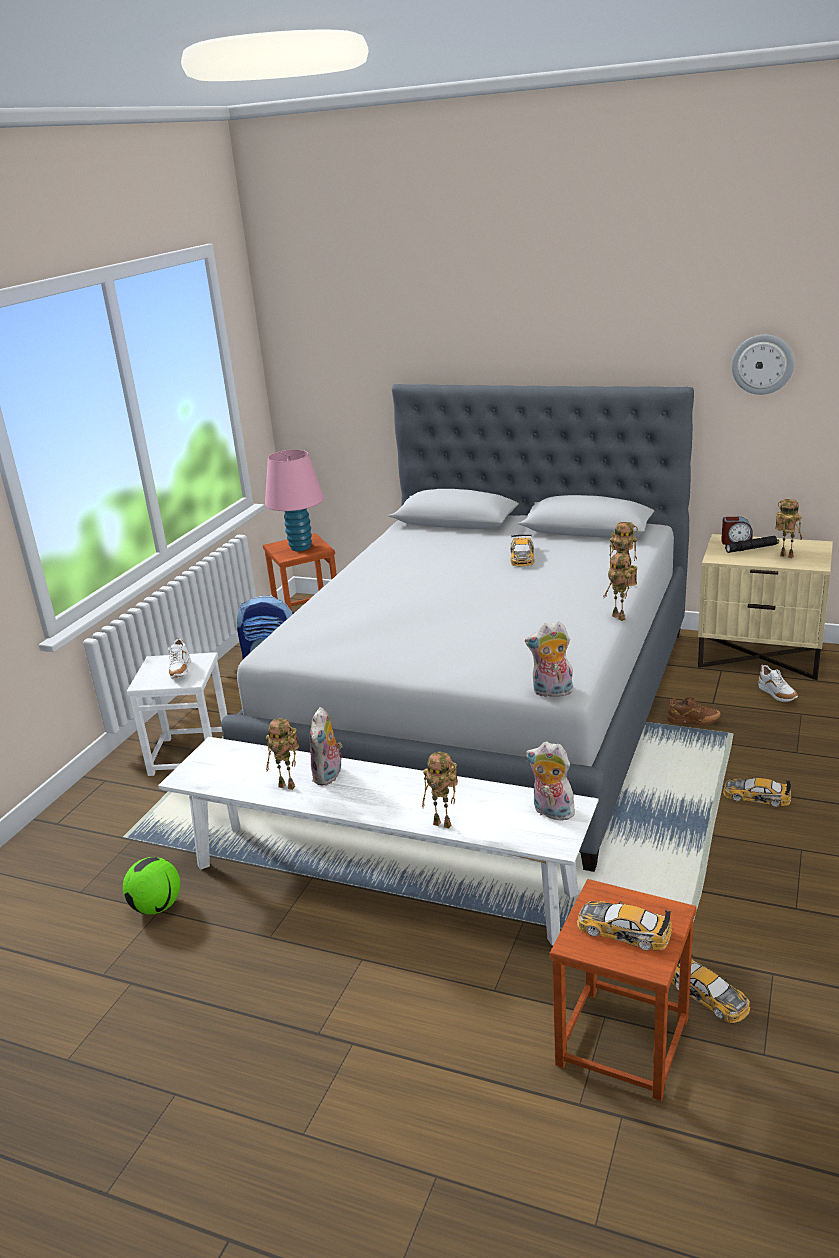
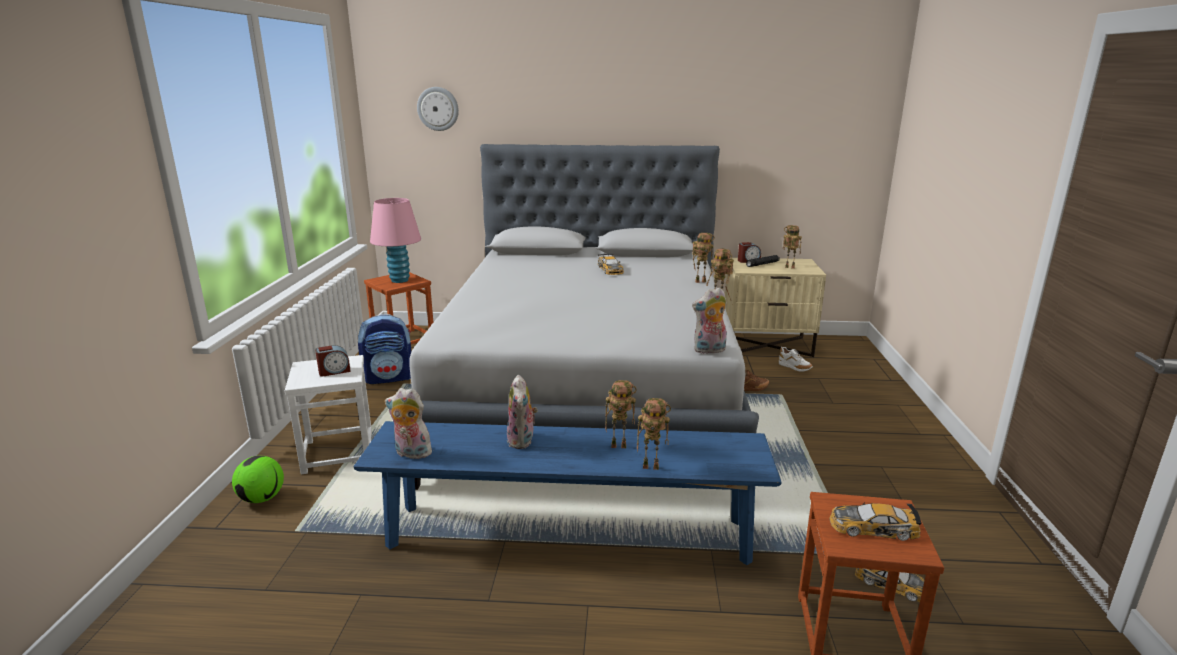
camera: 20 degrees left, 5 degrees down
(157, 906) = (357, 590): football -> football (262, 498)
(180, 672) = (334, 371): white shoe -> alarm clock
(289, 786) = (488, 452): toy robot -> toy robot (620, 445)
(380, 879) = (569, 533): white bench -> blue bench
(551, 812) = (735, 447): plush toy -> plush toy (411, 453)
(756, 796) = (826, 434): toy car -> none
(762, 364) = (765, 130): wall clock -> wall clock (438, 109)

